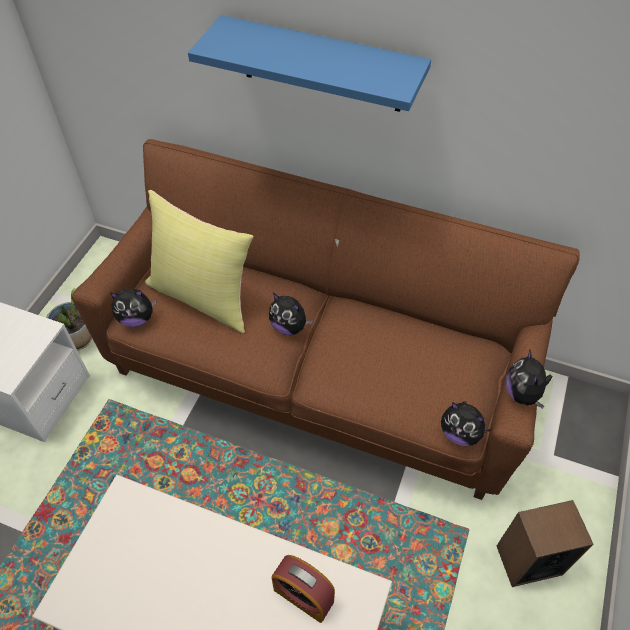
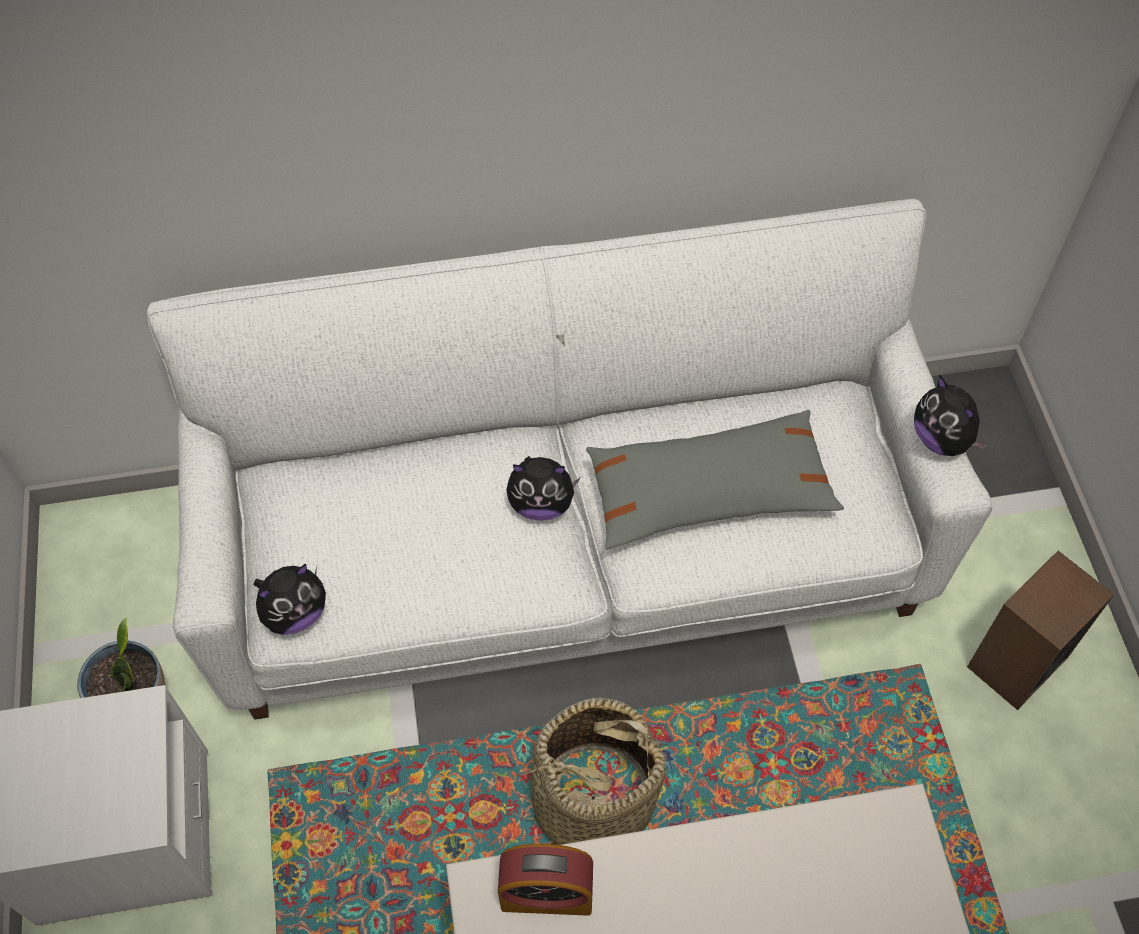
camera: 30 degrees left, 5 degrees up
(203, 296) = (377, 523): yellow pillow -> none
(245, 499) = (592, 800): none -> basket
(303, 595) = (827, 869): alarm clock -> alarm clock (547, 893)
(315, 376) = (570, 559): brown sofa -> white sofa
(322, 65) = (466, 77): blue shelf -> none
(378, 362) = (709, 492): none -> grey pillow
(460, 433) = (881, 537): plush toy -> none

